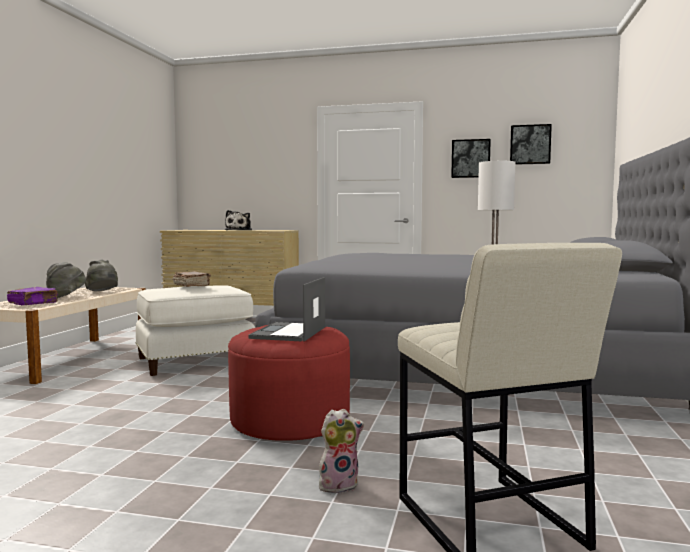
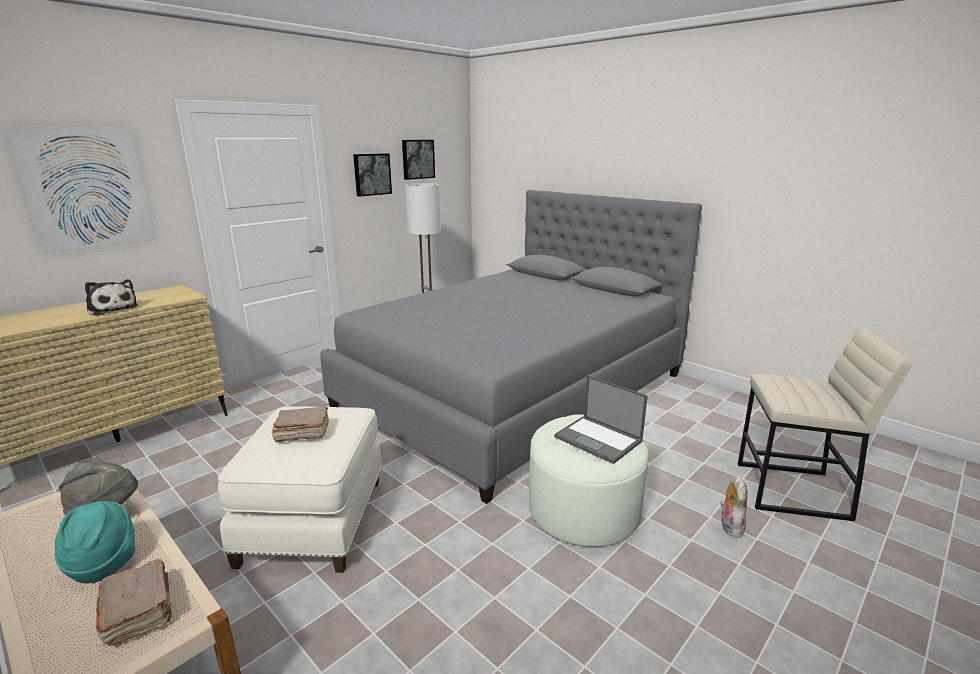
camera: 60 degrees left, 15 degrees up
(33, 303) = (139, 611): purple book -> brown book
(66, 297) = (103, 563): grey hat -> turquoise hat
(261, 162) = (88, 188): none -> picture
(290, 420) = (583, 510): red ottoman -> white ottoman

